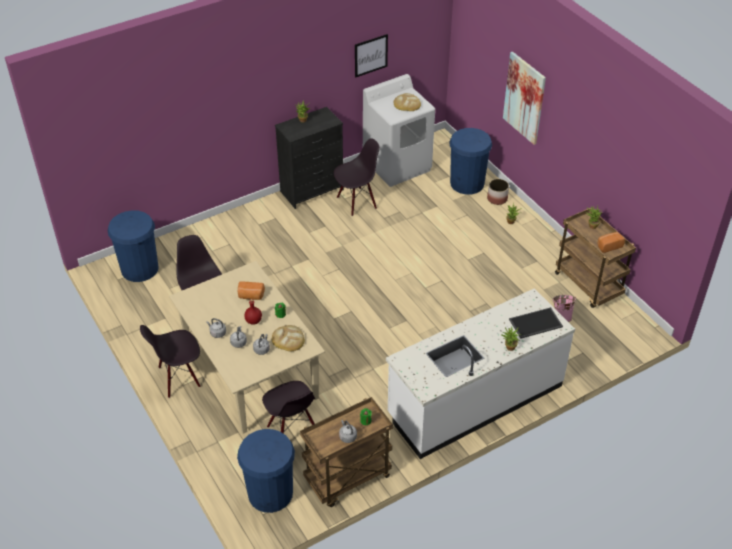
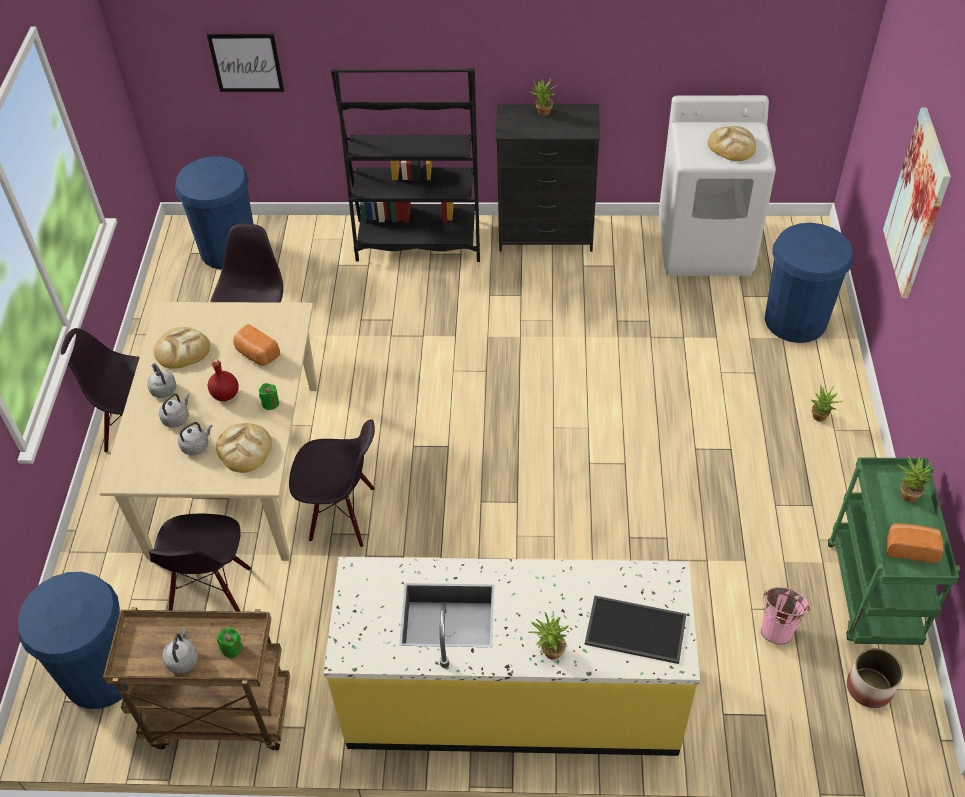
camera: 35 degrees right, 5 degrees up
(208, 311) = (182, 350): none -> bread
(246, 221) = (418, 241): none -> black bookcase
(356, 202) = (596, 278): black chair -> black chair (342, 515)
(371, 55) = (698, 39): picture -> picture (246, 62)
(475, 400) = (513, 697): white counter -> yellow counter
(497, 199) = (826, 367): planter -> planter (870, 688)
(589, 285) = (873, 595): brown cart -> green cart

